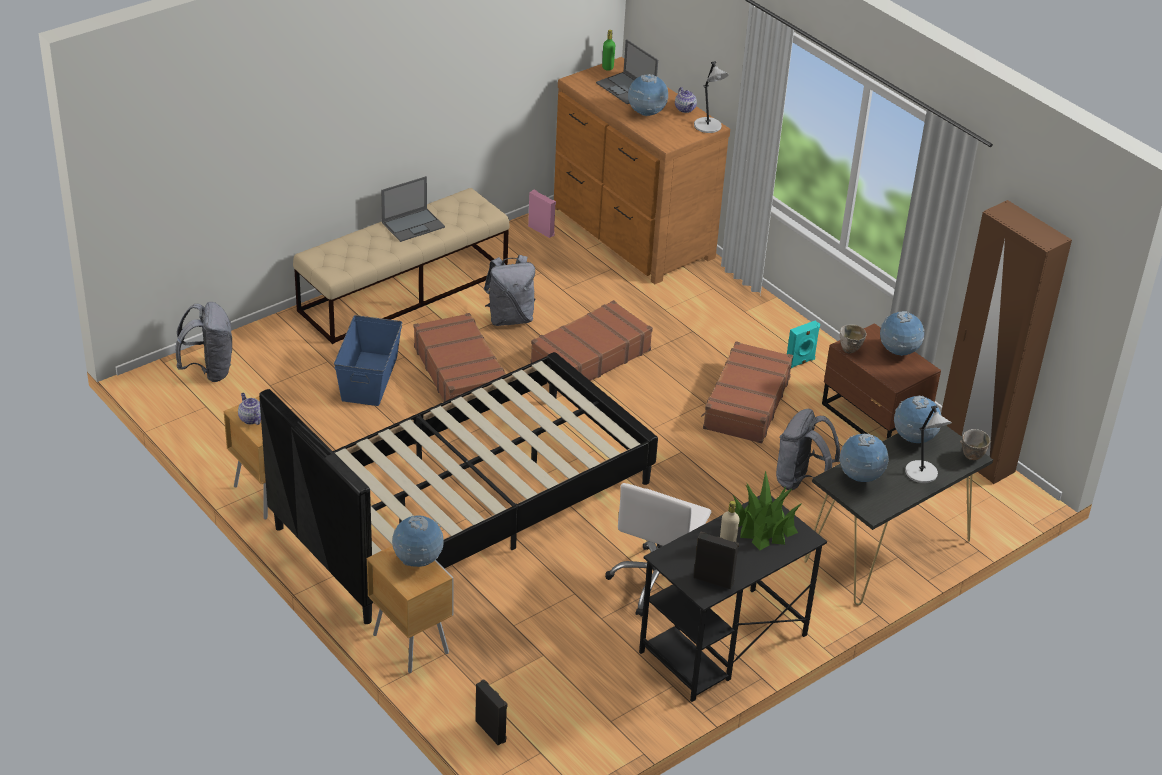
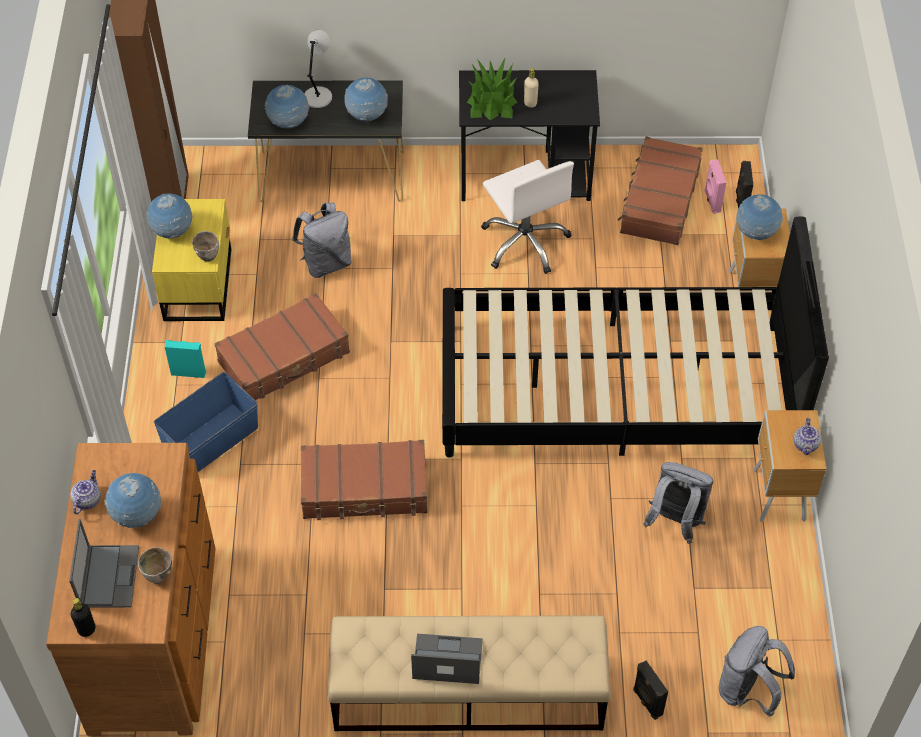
camera: 140 degrees left, 15 degrees up
(369, 378) = (595, 584): blue storage box -> blue storage box (212, 440)
(460, 373) = (502, 540): brown suitcase -> brown suitcase (659, 200)
(510, 318) = (394, 585): grey backpack -> grey backpack (675, 521)
(542, 230) = (241, 702): pink speaker -> pink speaker (711, 201)
(607, 67) = (87, 629): green bottle -> black bottle
(658, 583) = (525, 242): white office chair -> white office chair turned 90 degrees clockwise
(708, 127) = (97, 457): grey table lamp -> none
(713, 579) = (568, 84): black speaker -> black speaker (646, 702)
(874, 418) = (200, 283): brown nightstand -> yellow nightstand
(971, 457) = (266, 90): bowl -> bowl (159, 577)

